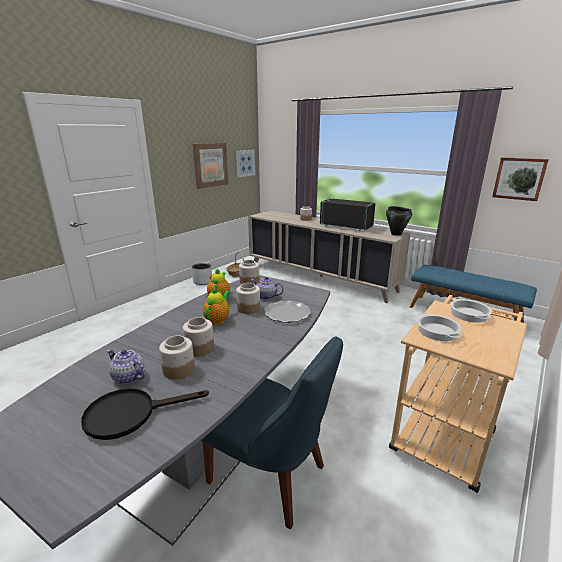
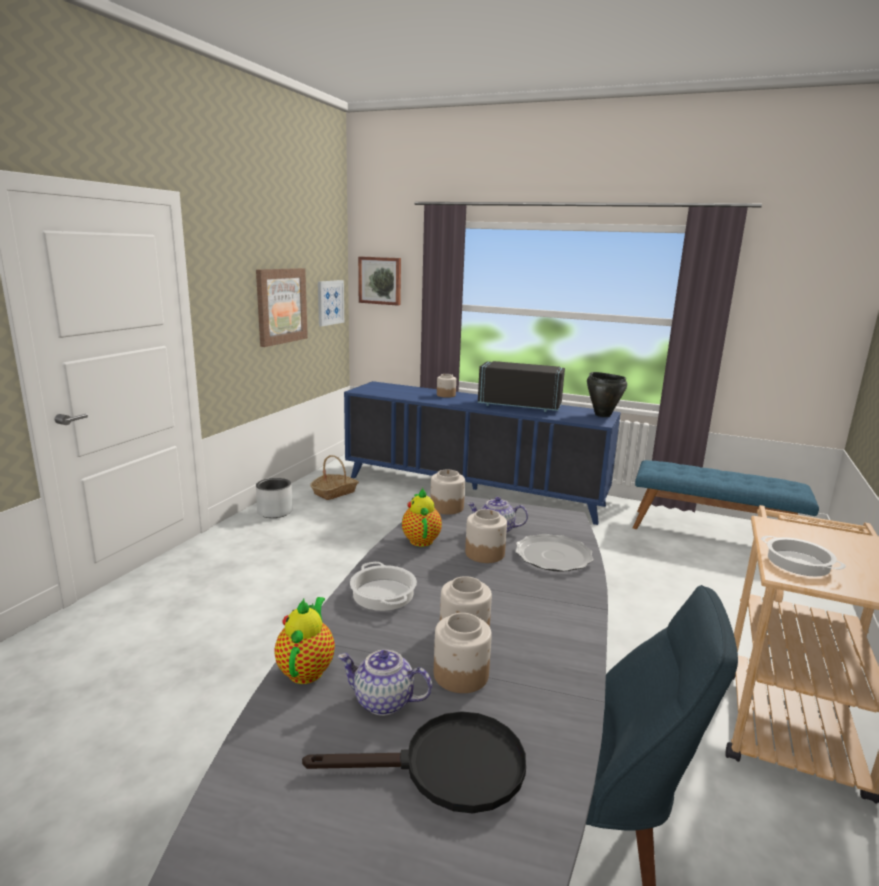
camera: 15 degrees left, 5 degrees down
(130, 414) = (446, 768): black frying pan -> black frying pan turned 150 degrees counterclockwise
(218, 320) = (451, 578): teapot -> teapot (307, 669)
(319, 277) = (472, 490): beige cabinet -> blue cabinet
(469, 314) = (816, 532): cooking pot -> cooking pot (384, 594)
(519, 178) = (773, 331): picture -> picture (380, 280)

